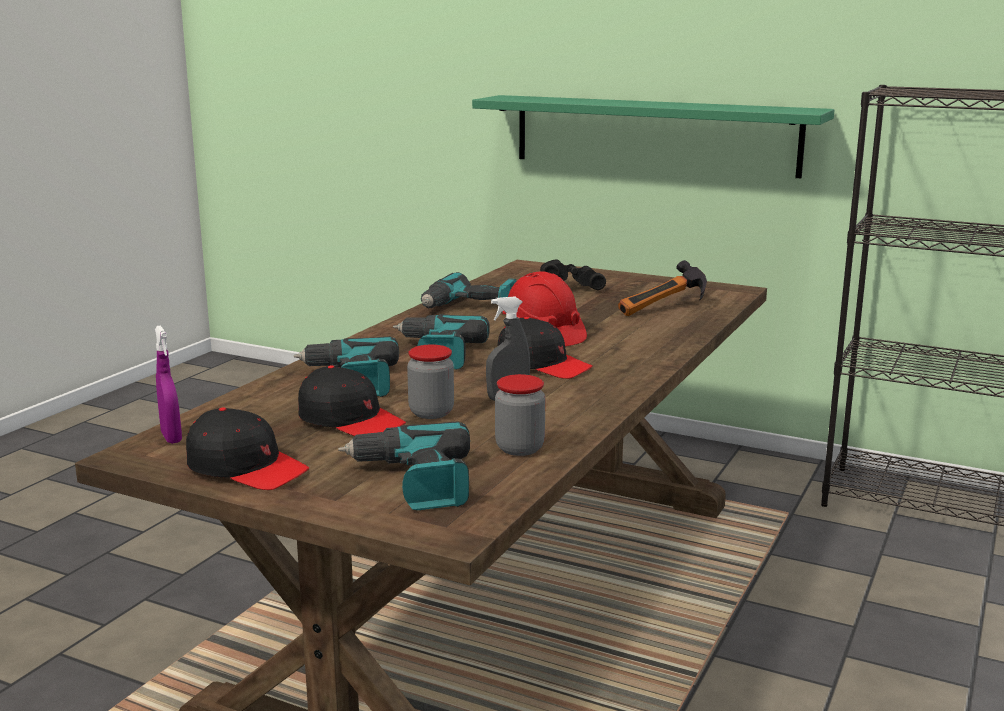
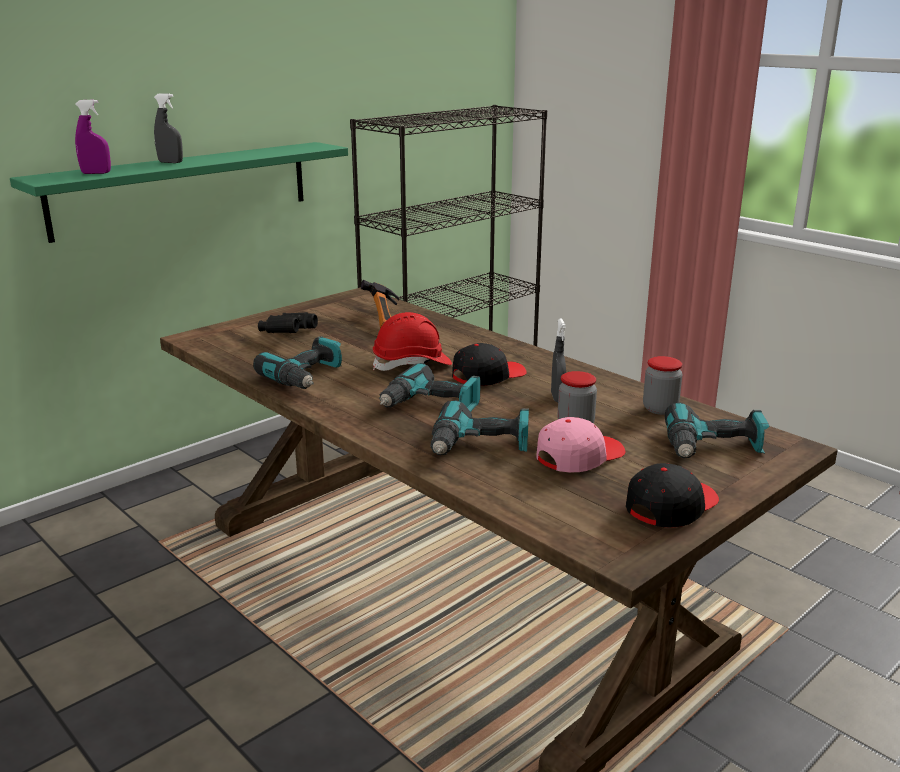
camera: 70 degrees left, 5 degrees up
(171, 437) = (587, 537): purple spray bottle -> purple spray bottle (96, 173)
(350, 421) = (579, 456): black cap -> pink cap
(623, 102) = (170, 162): none -> grey spray bottle

